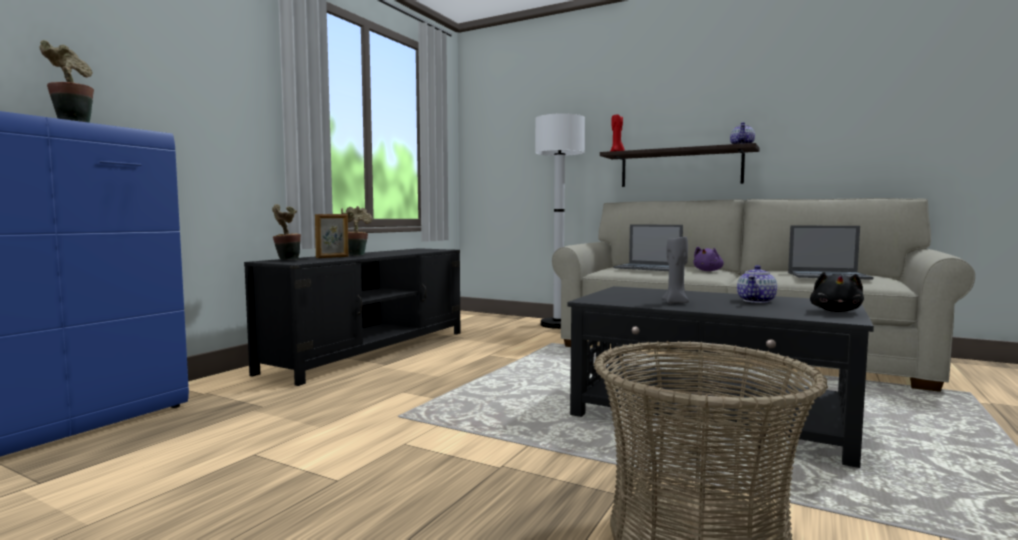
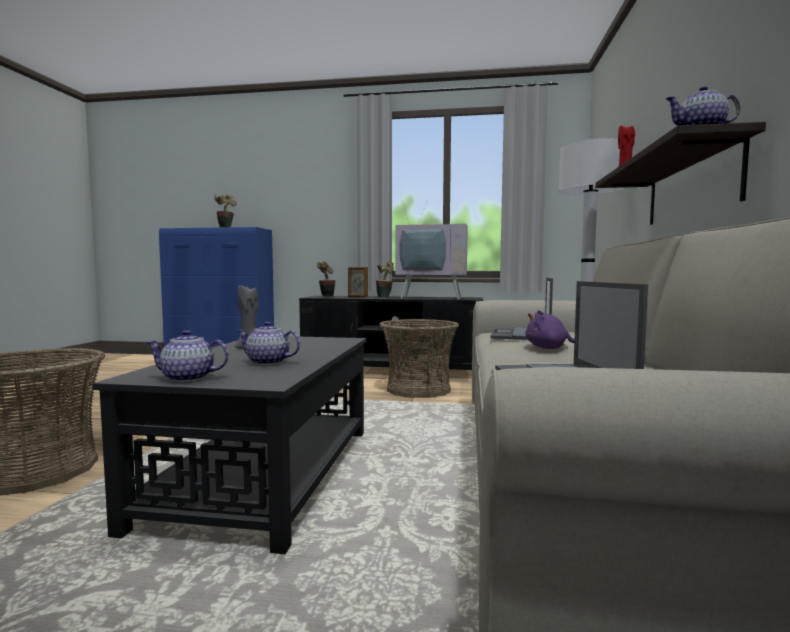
camera: 70 degrees right, 0 degrees up
(403, 251) = (432, 297): none -> television
(473, 352) = (418, 389): none -> basket
(836, 311) = (188, 378): black plush toy -> teapot

